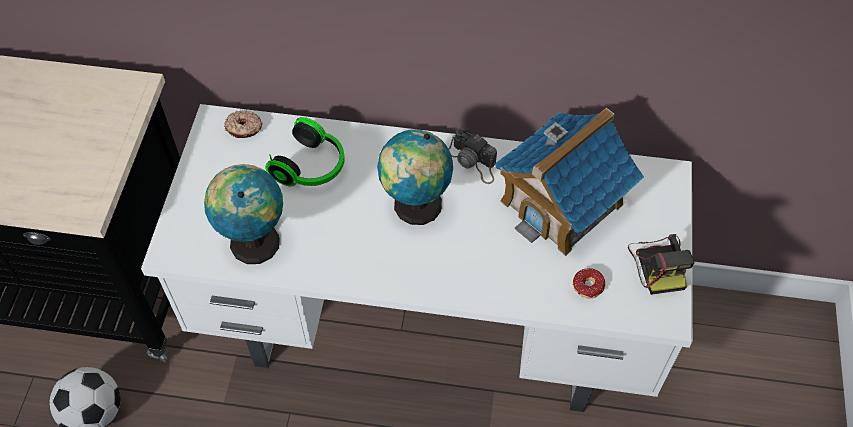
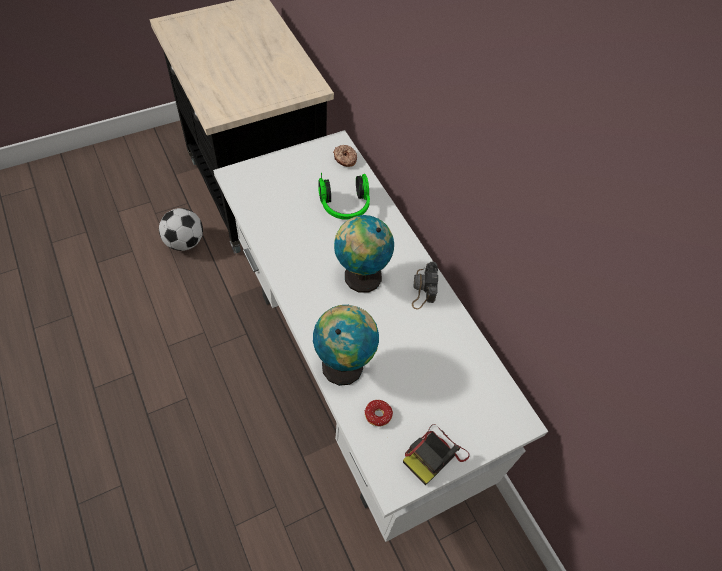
camera: 50 degrees right, 0 degrees up
(253, 240) = (270, 208): globe -> globe (344, 364)
(562, 203) = (435, 361): toy house -> none

